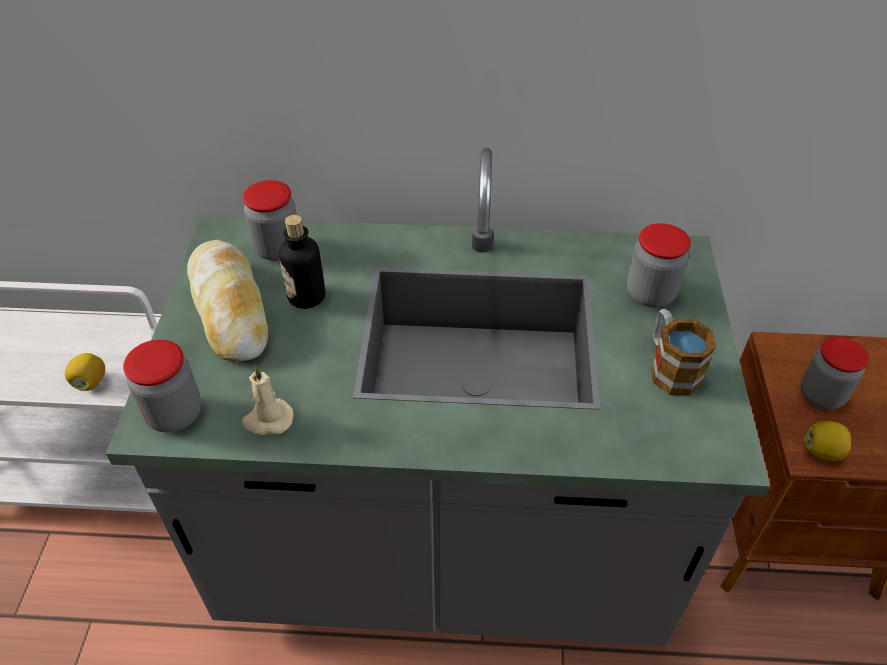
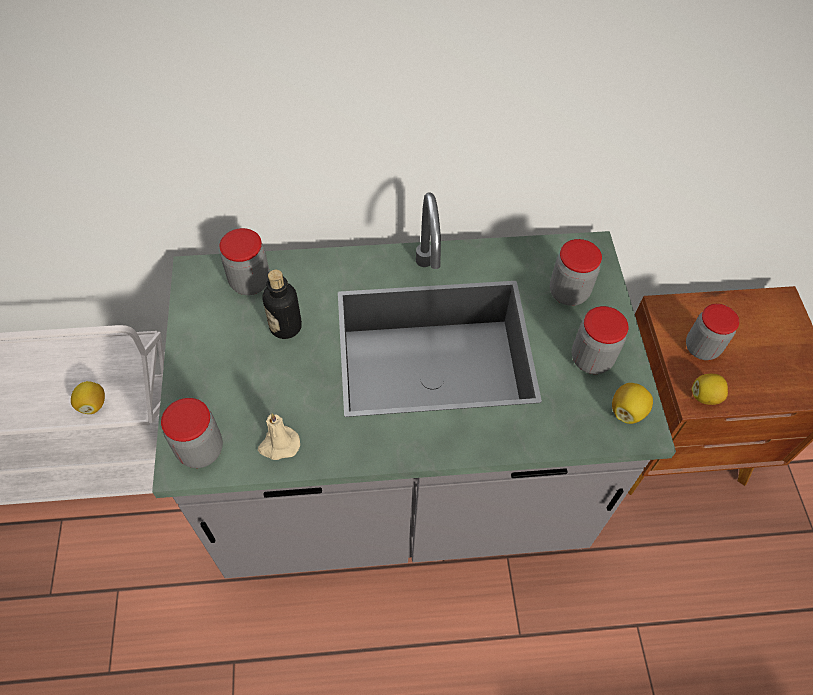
camera: 10 degrees left, 10 degrees up
(230, 309) = (222, 346): bread -> none
(670, 367) = (591, 359): mug -> jar
(710, 431) = (627, 411): none -> lemon

